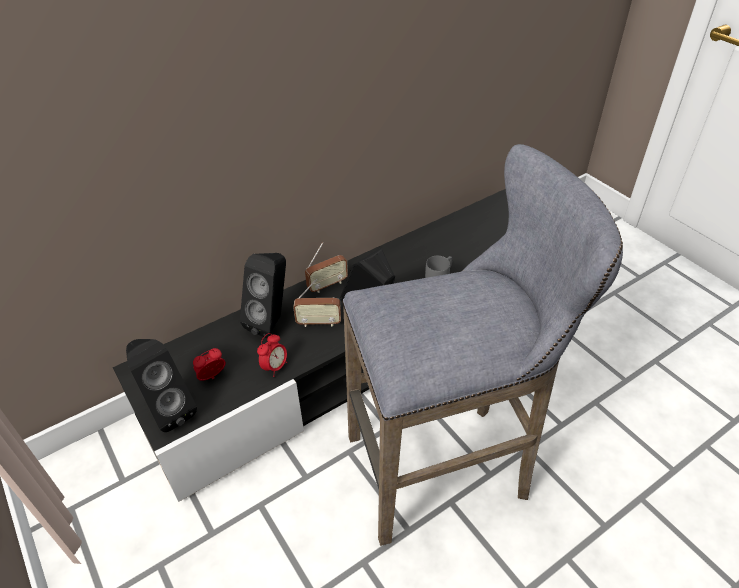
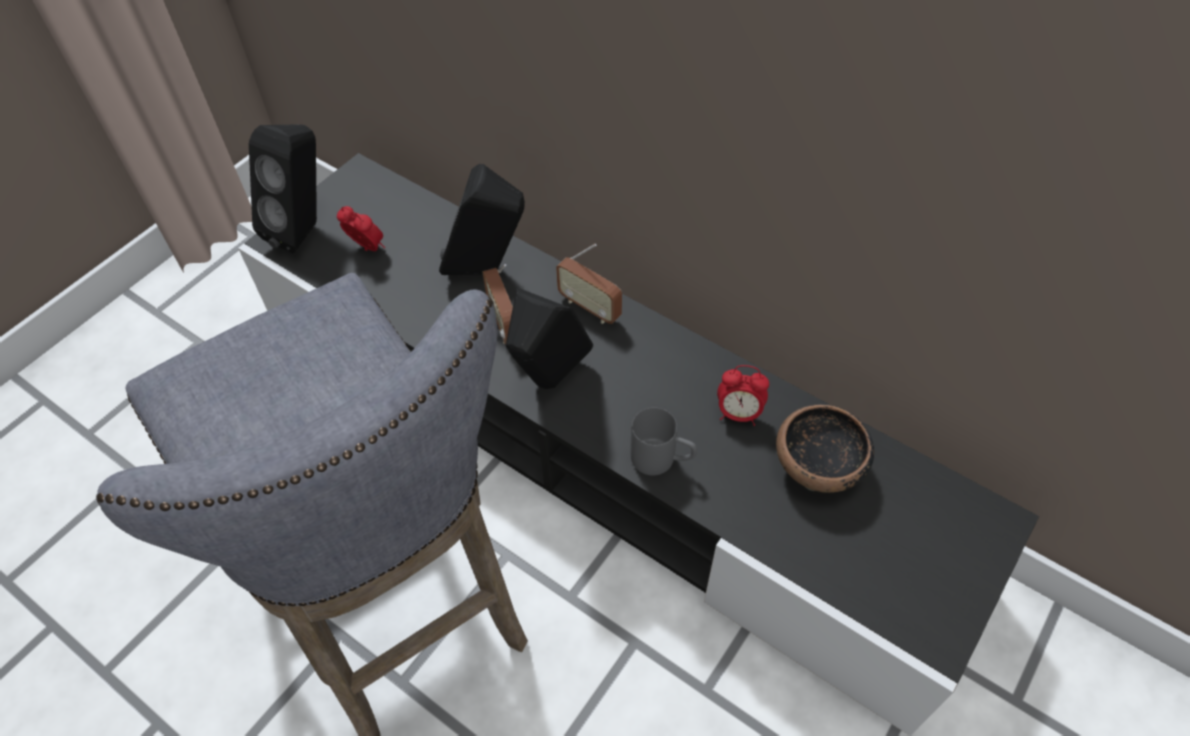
camera: 70 degrees right, 10 degrees up
(275, 367) = (402, 305): alarm clock -> alarm clock (738, 414)
(463, 235) = (818, 467): none -> bowl

